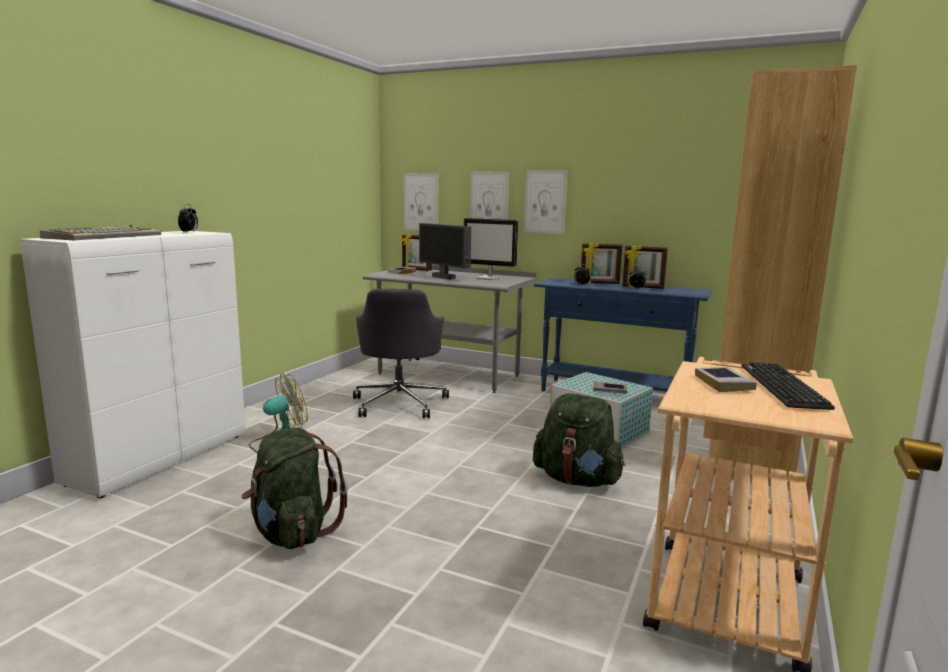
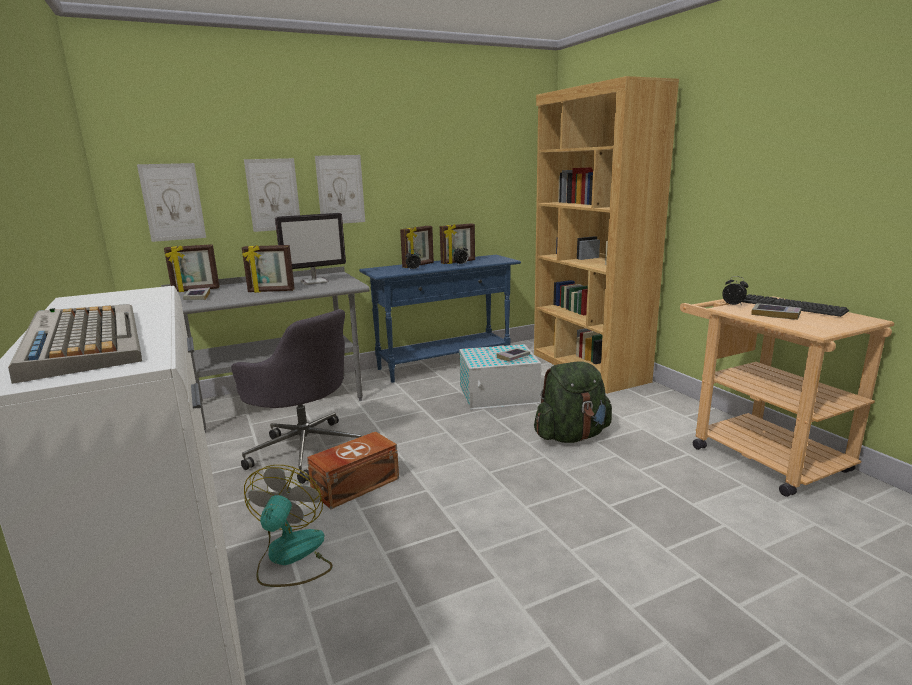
camera: 50 degrees left, 5 degrees up
(189, 232) = (115, 299): alarm clock -> alarm clock (734, 304)
(292, 533) = (536, 616): green backpack -> none
(377, 430) = (354, 485): none -> brown storage box
(444, 277) = (271, 291): monitor -> picture frame

